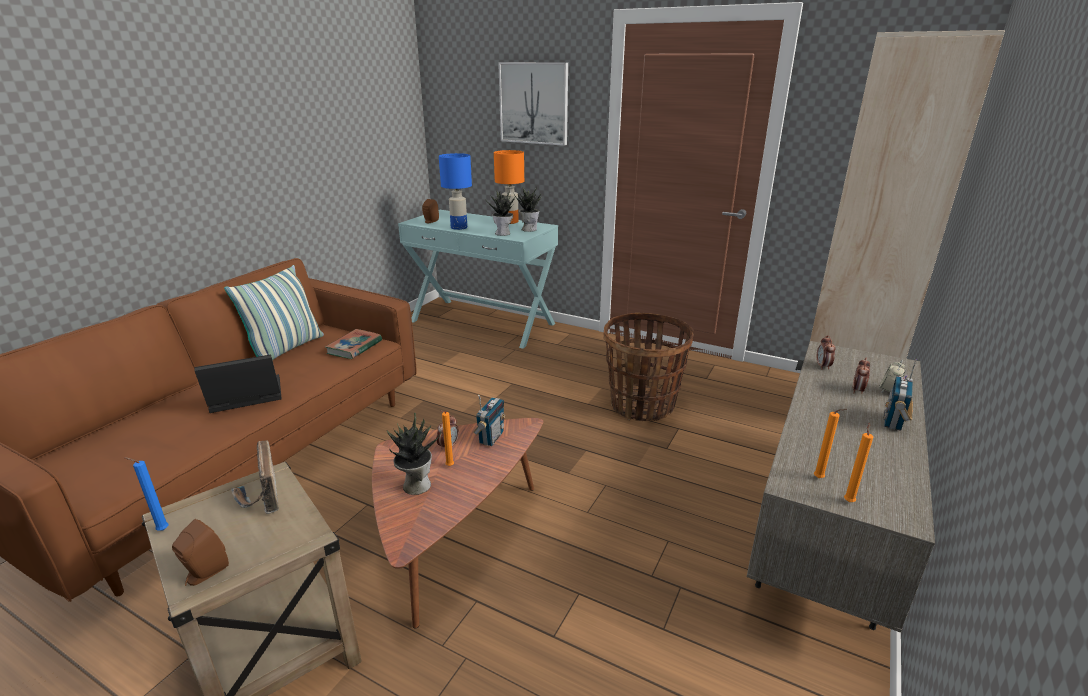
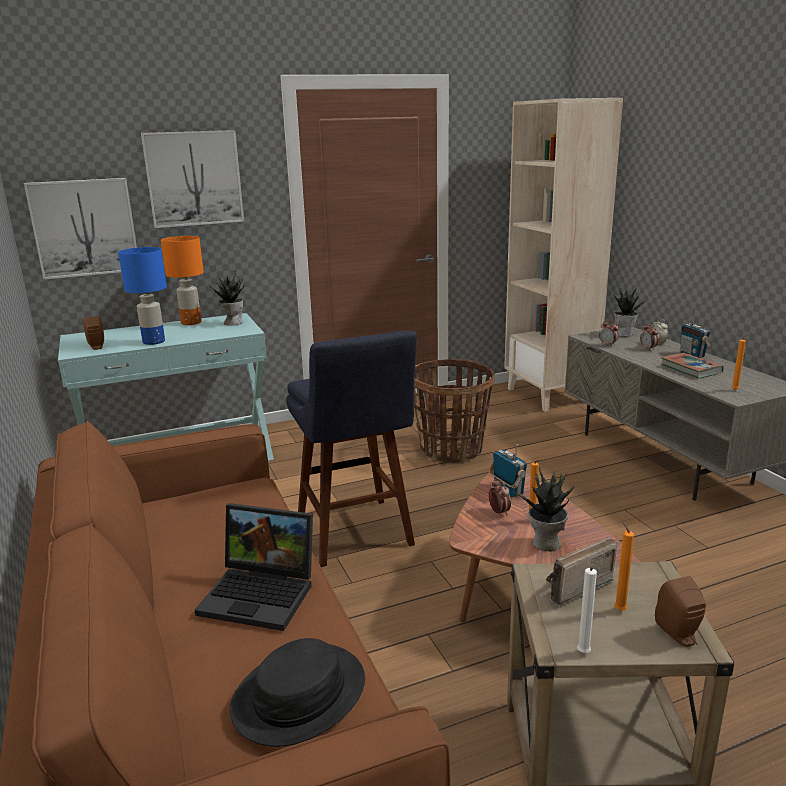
camera: 50 degrees left, 5 degrees down
(141, 452) = (299, 695): none -> black hat
(161, 530) = (583, 654): blue candle -> white candle
(244, 398) = (262, 593): laptop -> laptop turned 90 degrees counterclockwise
(260, 497) = (571, 586): radio -> radio turned 135 degrees clockwise
(286, 349) = (162, 543): pillow -> none
(354, 347) = (240, 499): book -> book (691, 369)
(461, 134) = (84, 228): none -> picture
(461, 422) = (356, 535): none -> blue stool
(503, 233) = (221, 332): potted plant -> potted plant (624, 334)
(849, 501) = (762, 392): orange candle -> orange candle (618, 609)

